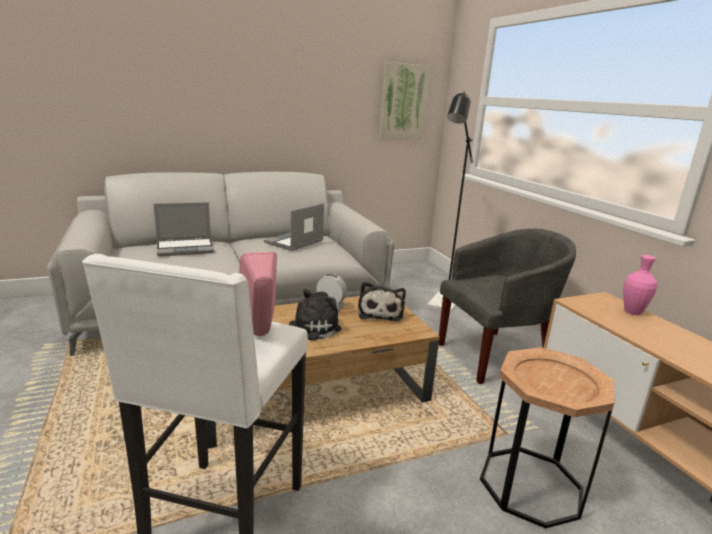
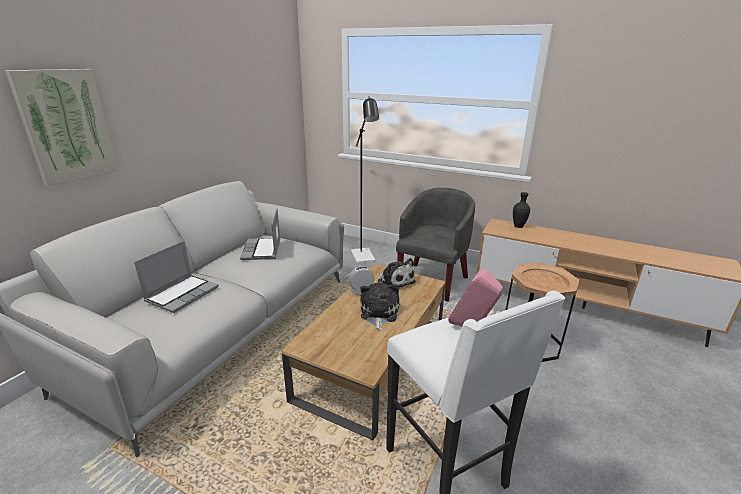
camera: 40 degrees left, 5 degrees up
(403, 102) = (276, 100): picture -> picture (66, 125)
(632, 312) = (518, 226): pink vase -> black vase

